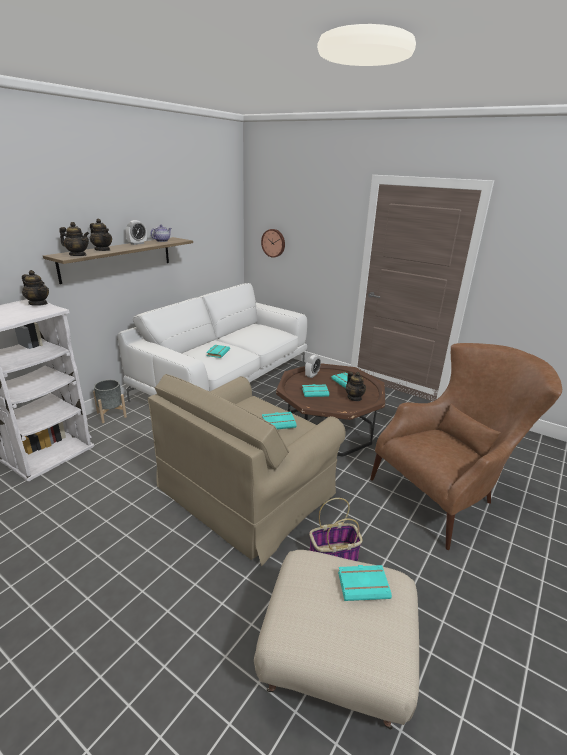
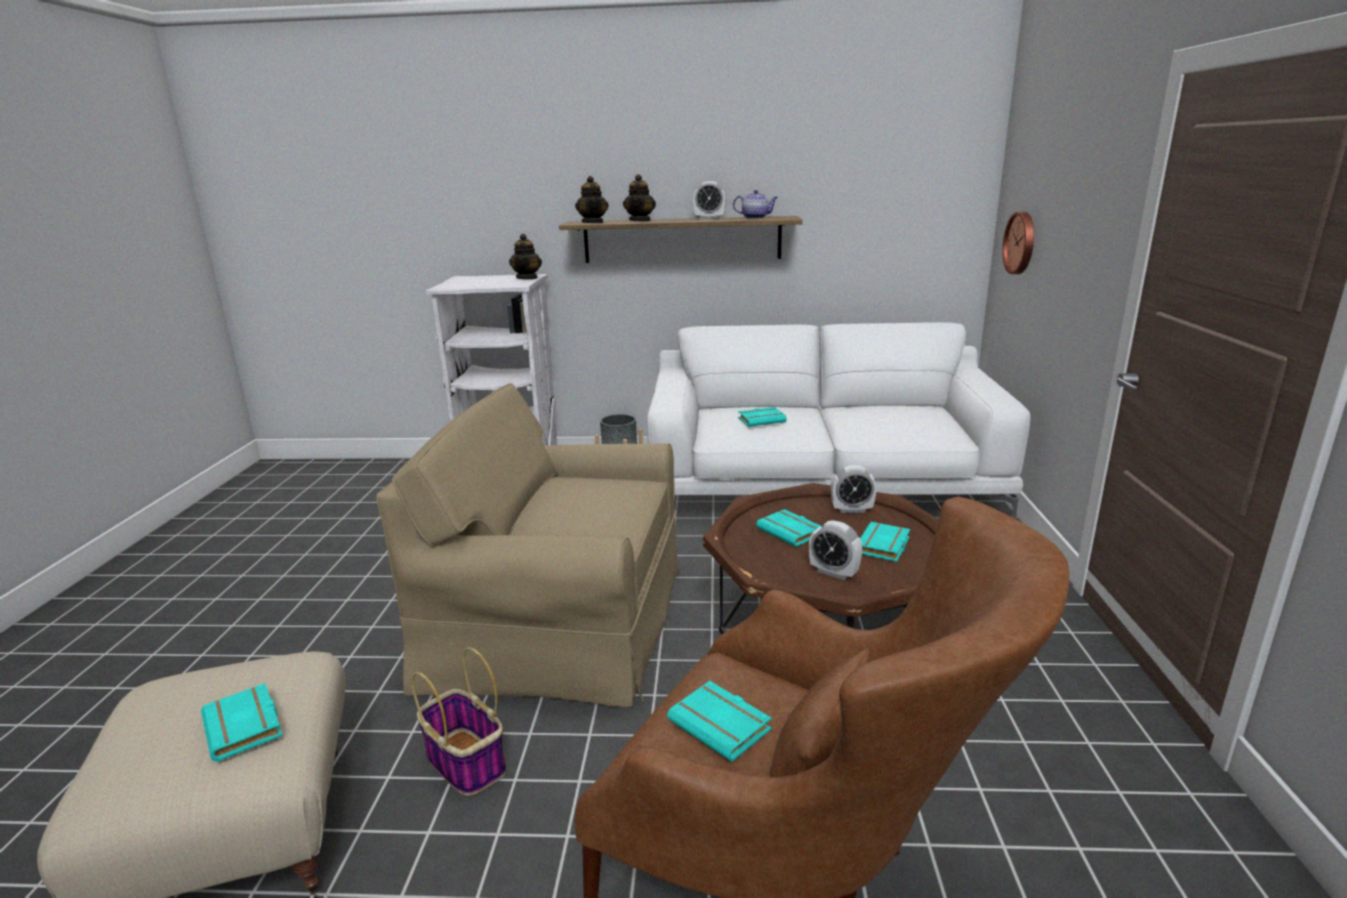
camera: 60 degrees right, 5 degrees down
(279, 423) = (583, 517): turquoise book -> turquoise book (722, 726)
(354, 398) = (834, 572): teapot -> alarm clock

